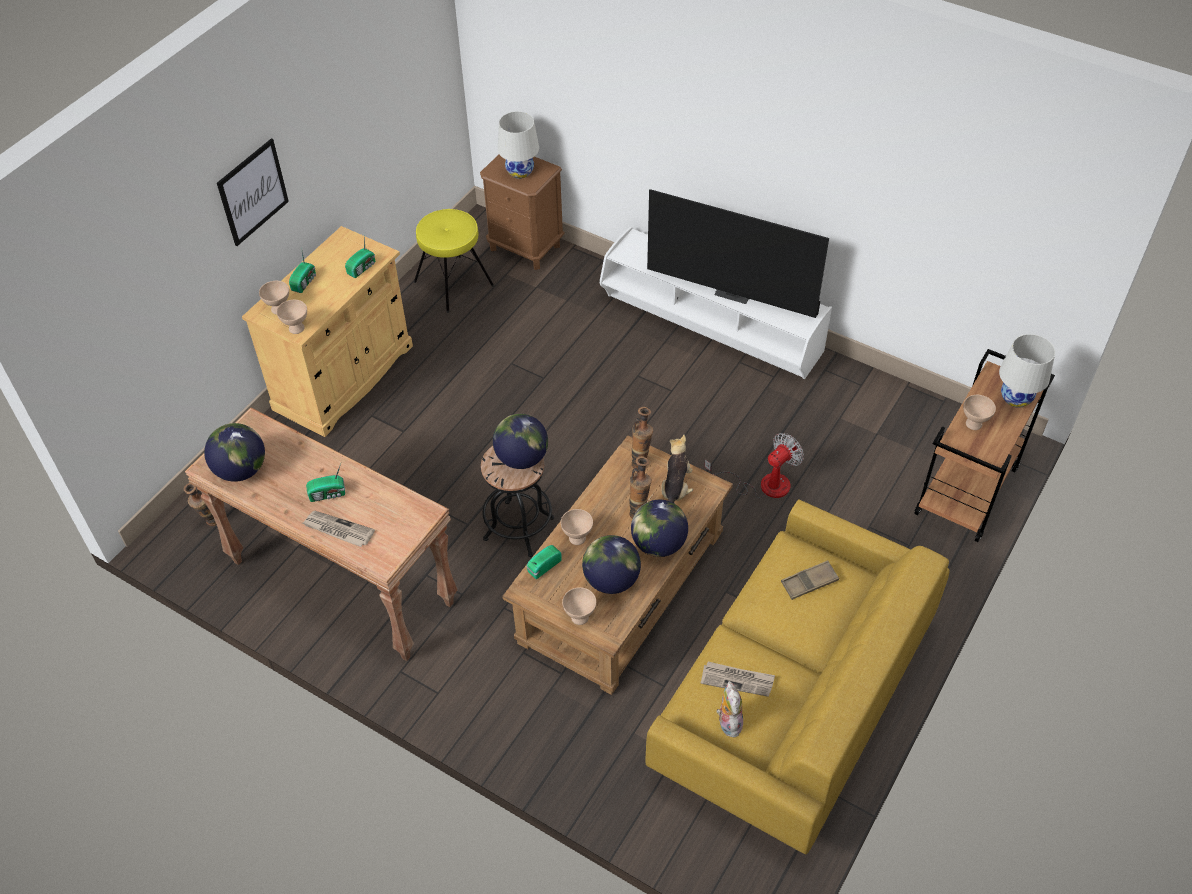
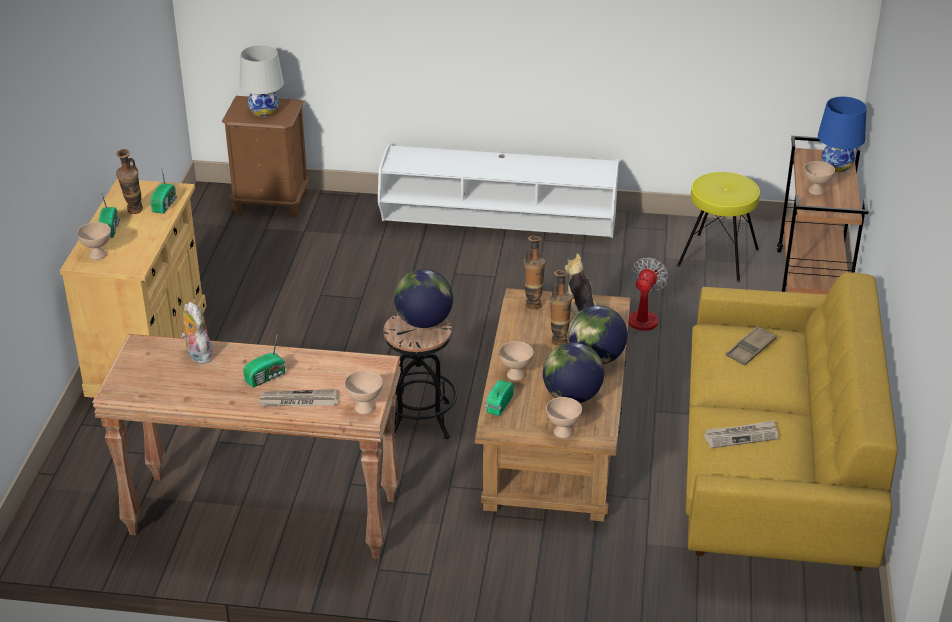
camera: 25 degrees left, 15 degrees down
(210, 524) = (78, 510): vase -> vase (134, 213)
(241, 470) = (156, 383): globe -> none
(253, 192) = (58, 123): picture -> none
(296, 328) = (128, 265): beige bowl -> beige bowl (364, 408)
(454, 284) = (216, 247): yellow stool -> yellow stool (718, 257)
(728, 722) = (756, 469): plush toy -> plush toy (197, 355)
(734, 292) = (522, 169): television -> none
(1016, 398) = (836, 166): white table lamp -> blue table lamp

